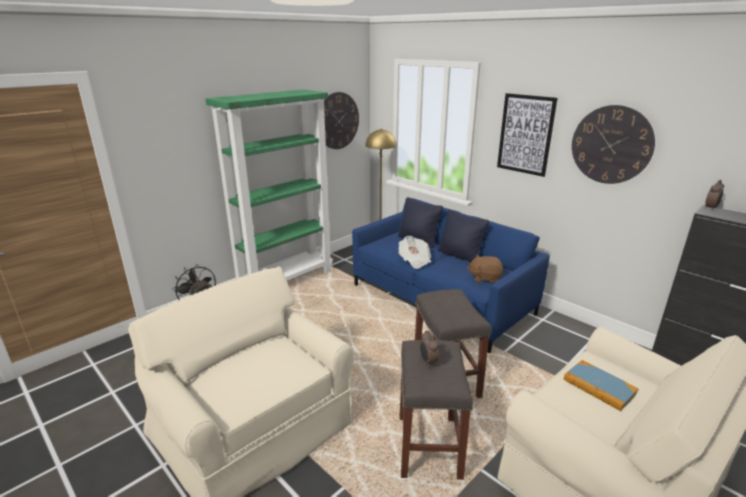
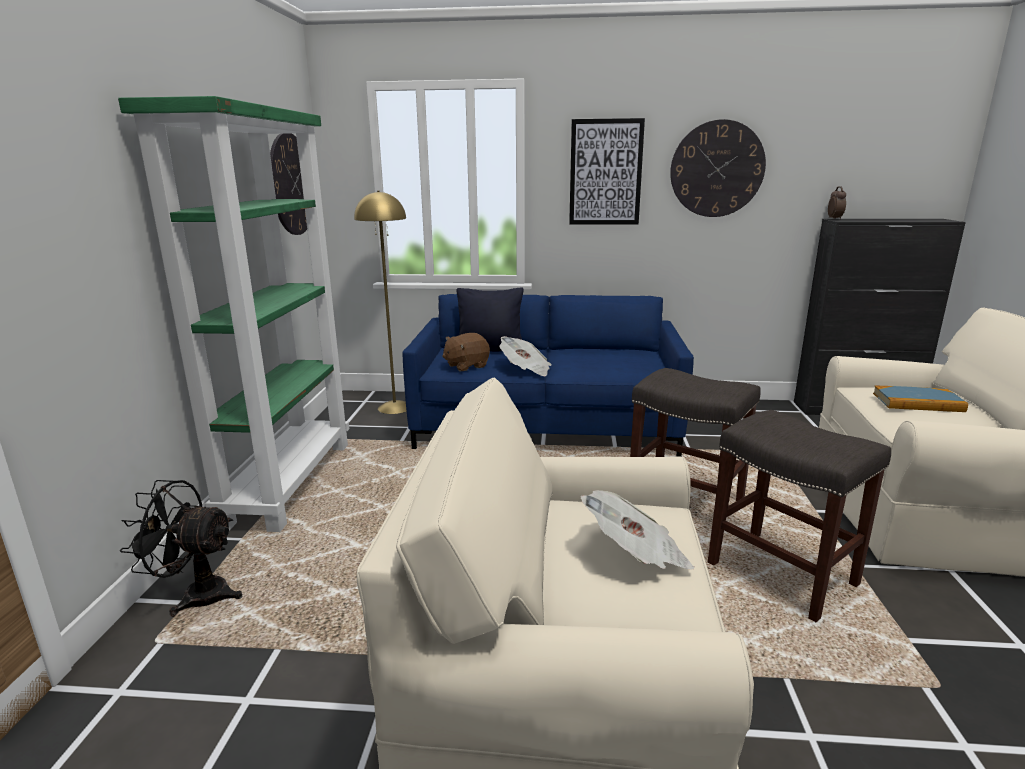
camera: 40 degrees left, 5 degrees down
(258, 376) = (636, 555): none -> newspaper
(427, 362) = (794, 435): alarm clock -> none
(460, 256) = (568, 351): black pillow -> none
(484, 278) = (635, 362): brown plush toy -> brown plush toy (466, 366)

